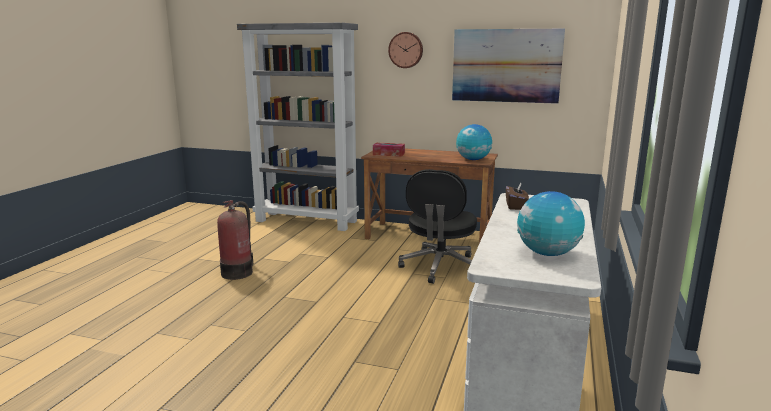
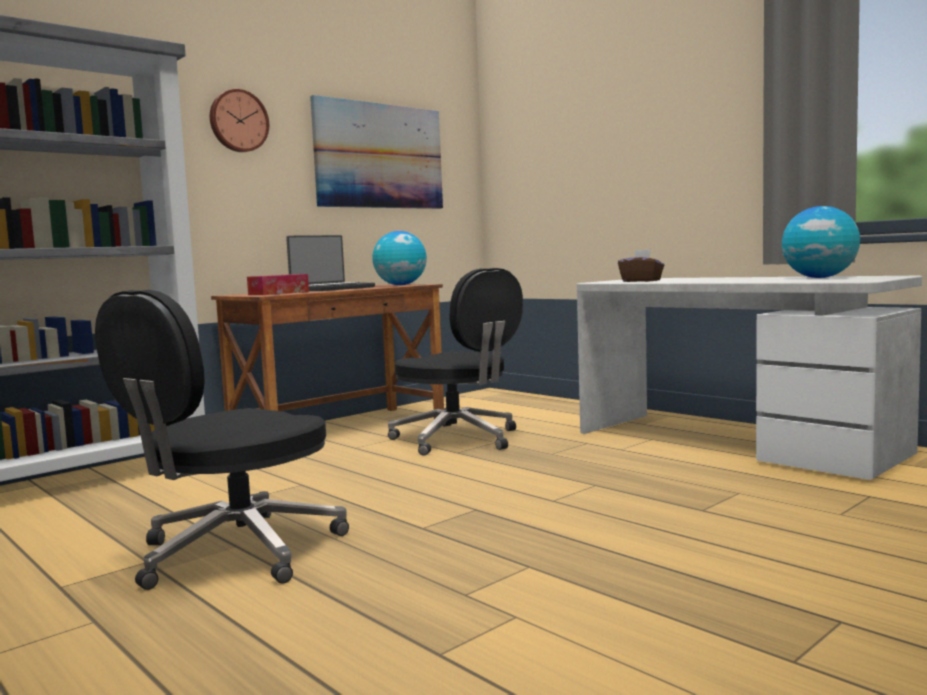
camera: 60 degrees left, 10 degrees down
(238, 272) = (235, 552): fire extinguisher -> black office chair
(431, 154) = (332, 289): none -> laptop

